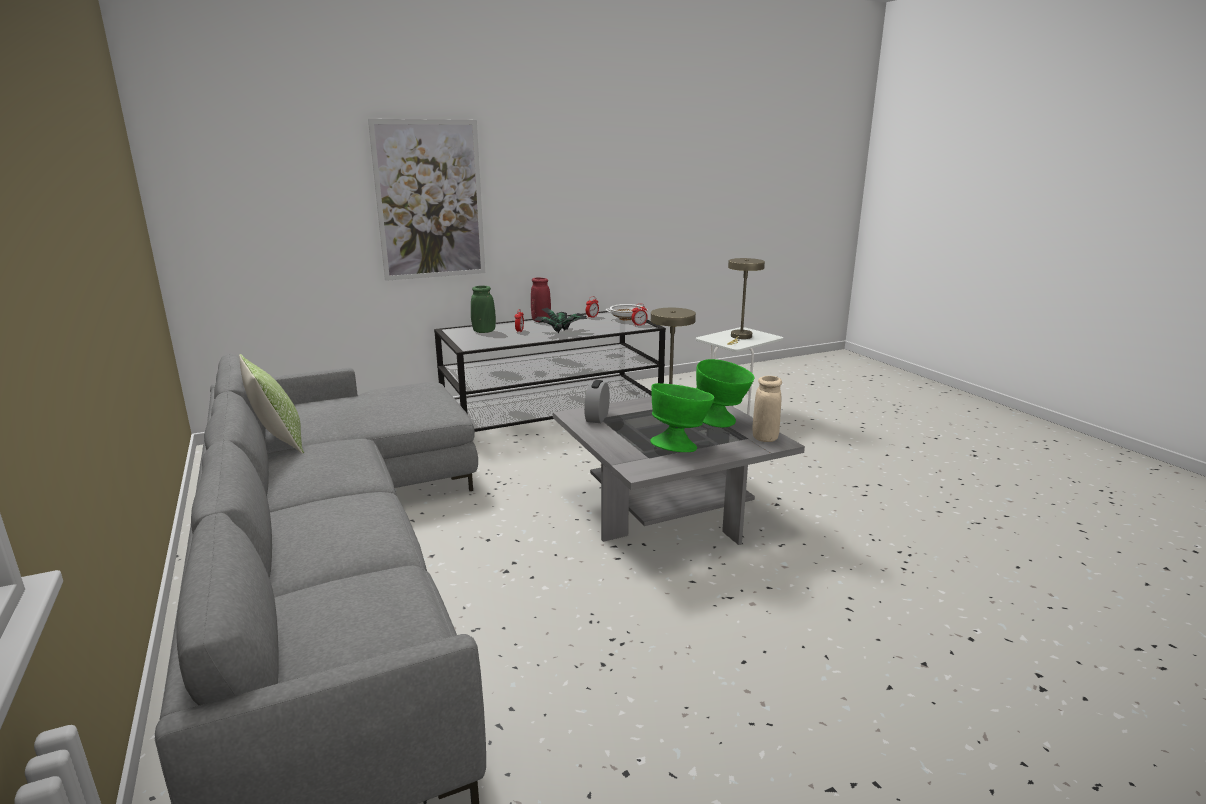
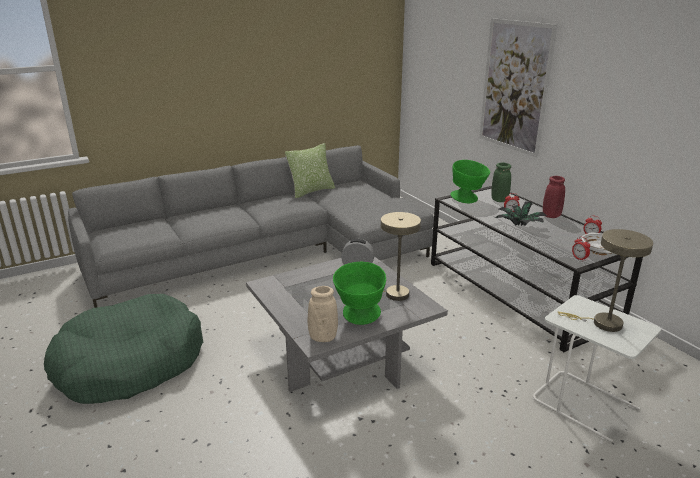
camera: 85 degrees right, 5 degrees up
(680, 445) = (306, 299): green bowl -> green bowl (468, 200)
(690, 702) = (129, 363): none -> green dog bed

